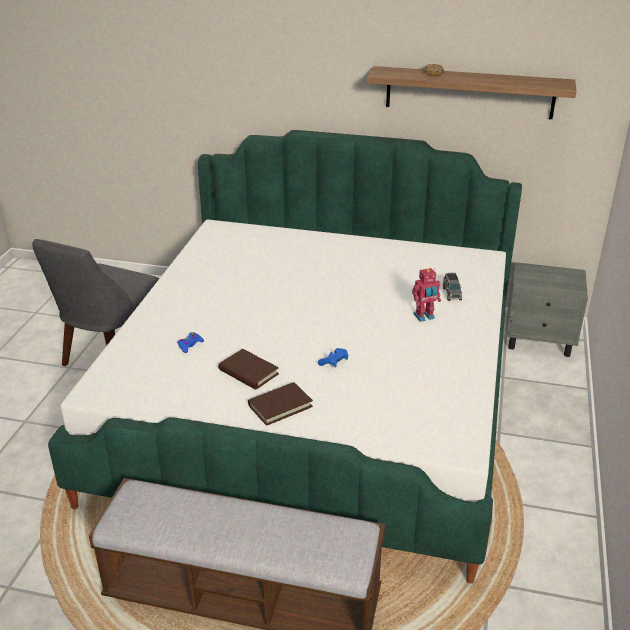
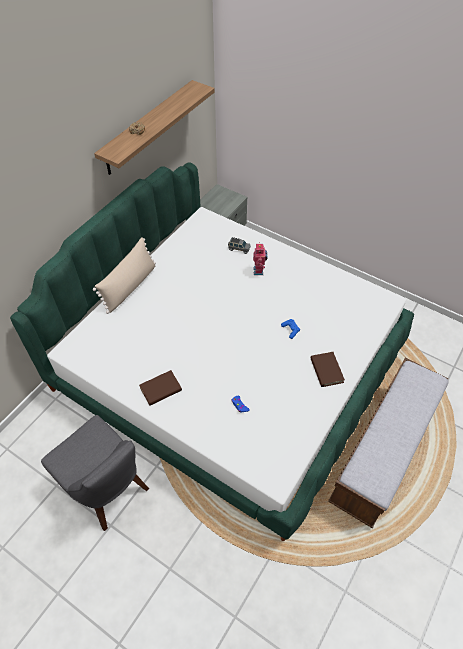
camera: 70 degrees left, 20 degrees up
(248, 372) = (285, 378): brown book -> brown book (161, 389)
(327, 237) = (130, 286): none -> beige pillow

